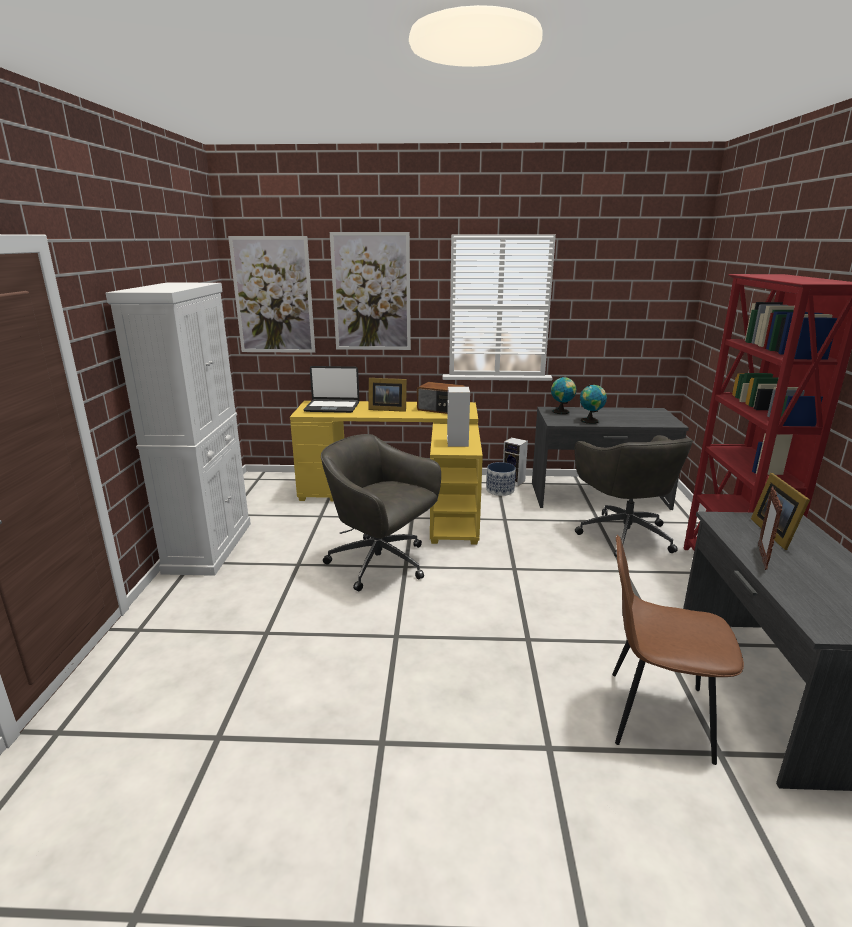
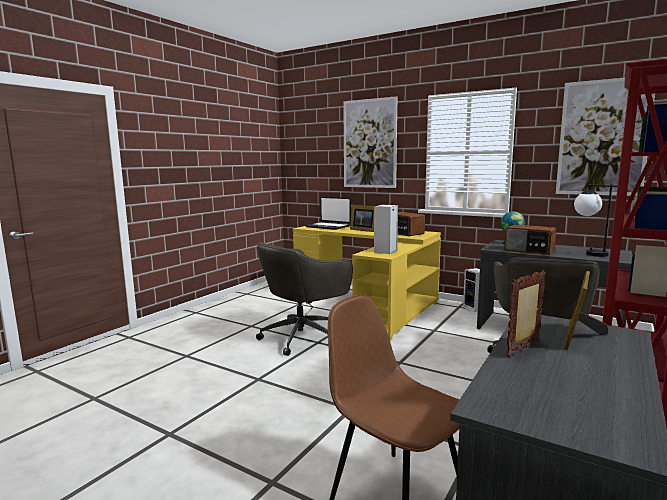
camera: 30 degrees right, 10 degrees down
(209, 547) = (214, 307): white cabinet -> none
(273, 296) = (307, 148): picture -> picture (603, 138)
(381, 564) = (303, 337): grey office chair -> grey office chair turned 105 degrees counterclockwise
(500, 490) = (454, 312): planter -> none
(591, 421) = (529, 250): globe -> radio
(640, 417) = (588, 253): none -> table lamp

